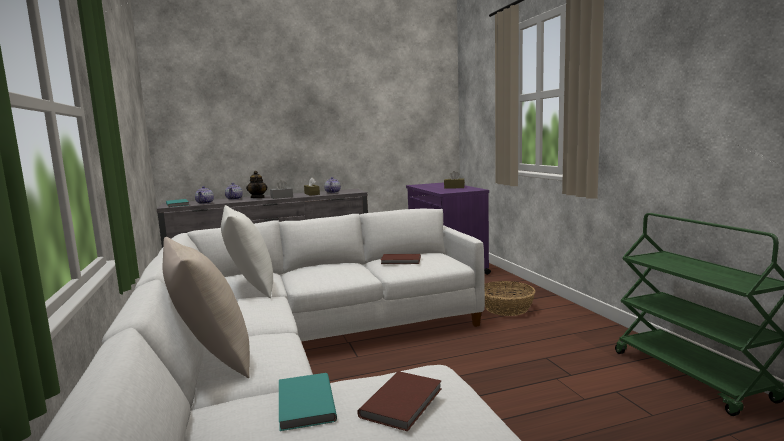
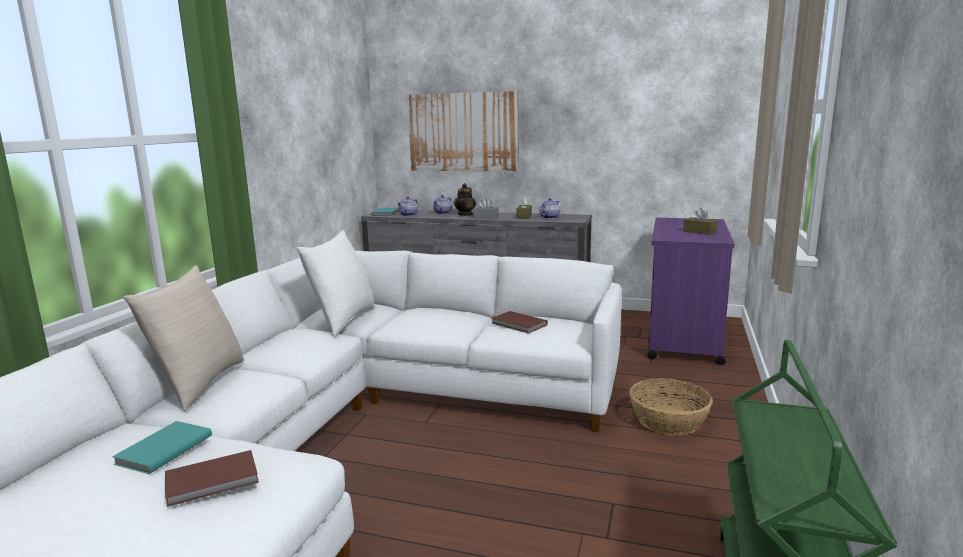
camera: 35 degrees right, 5 degrees up
(243, 128) = (463, 132): none -> picture

